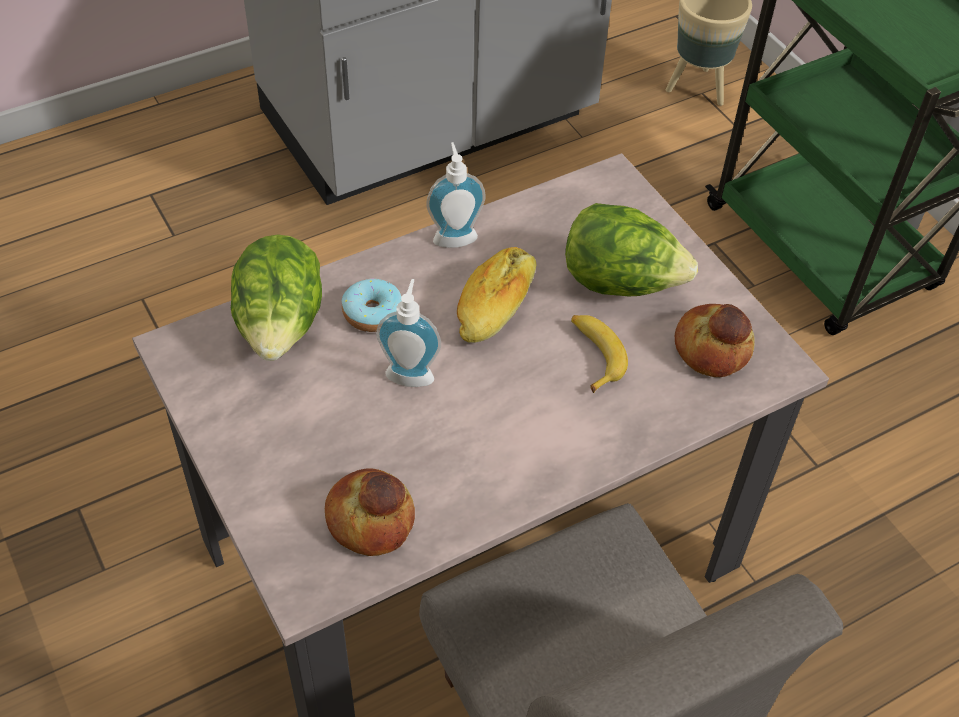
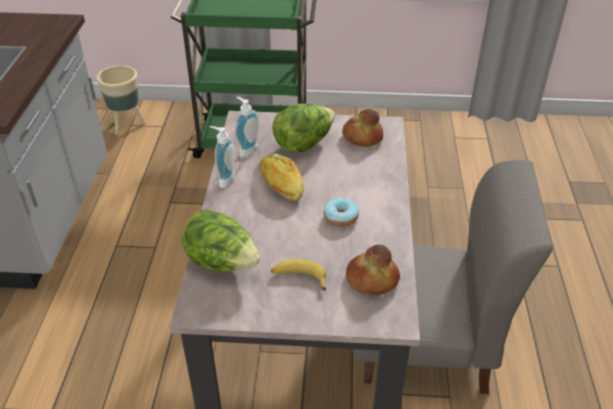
camera: 55 degrees left, 10 degrees down
(372, 313) = (245, 226): donut -> donut (340, 217)
(411, 372) = (295, 229): soap dispenser -> soap dispenser (246, 150)
(593, 355) = (337, 169): banana -> banana (299, 278)

